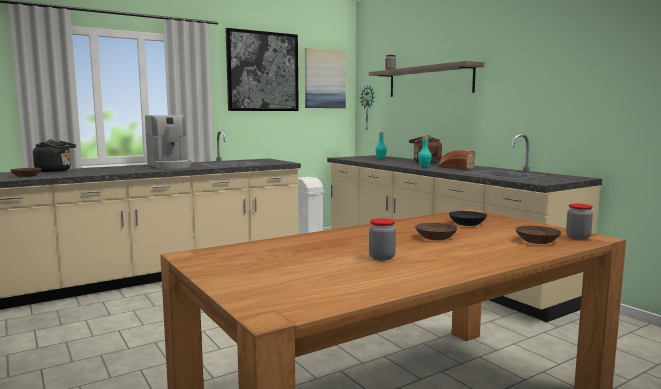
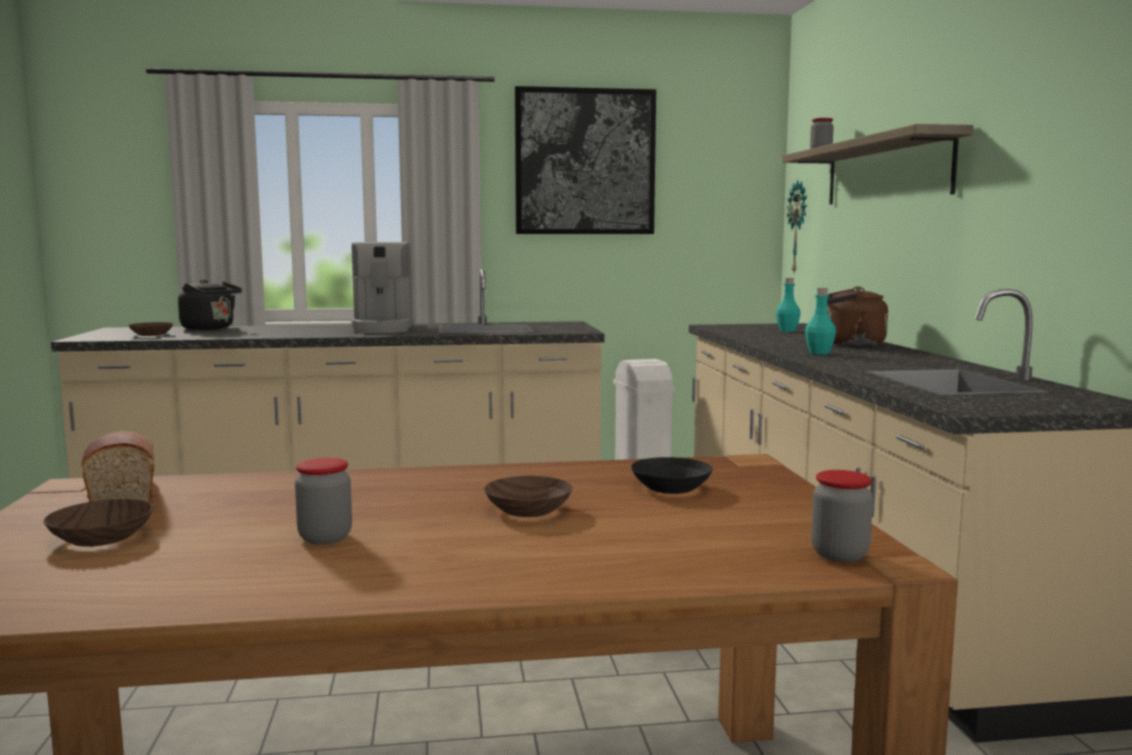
camera: 25 degrees right, 0 degrees up
(324, 79) = (714, 172): picture -> none
(455, 168) = (878, 360): bread -> bread (123, 492)
(536, 241) = (717, 548): brown bowl -> brown bowl (102, 537)

